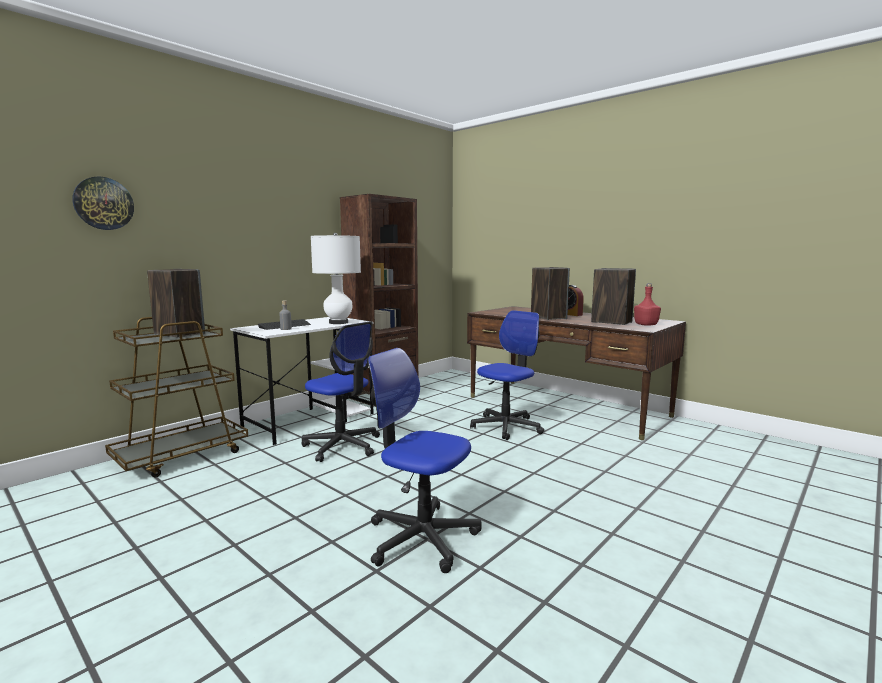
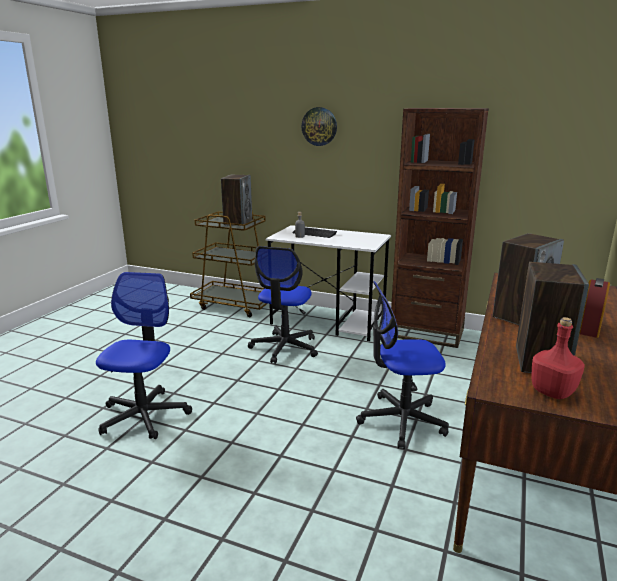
camera: 70 degrees right, 10 degrees up
(103, 203) = (222, 126): wall clock -> wall clock (319, 126)
(338, 322) = (350, 242): white table lamp -> none
(506, 426) = (401, 420): office chair -> office chair turned 150 degrees clockwise

